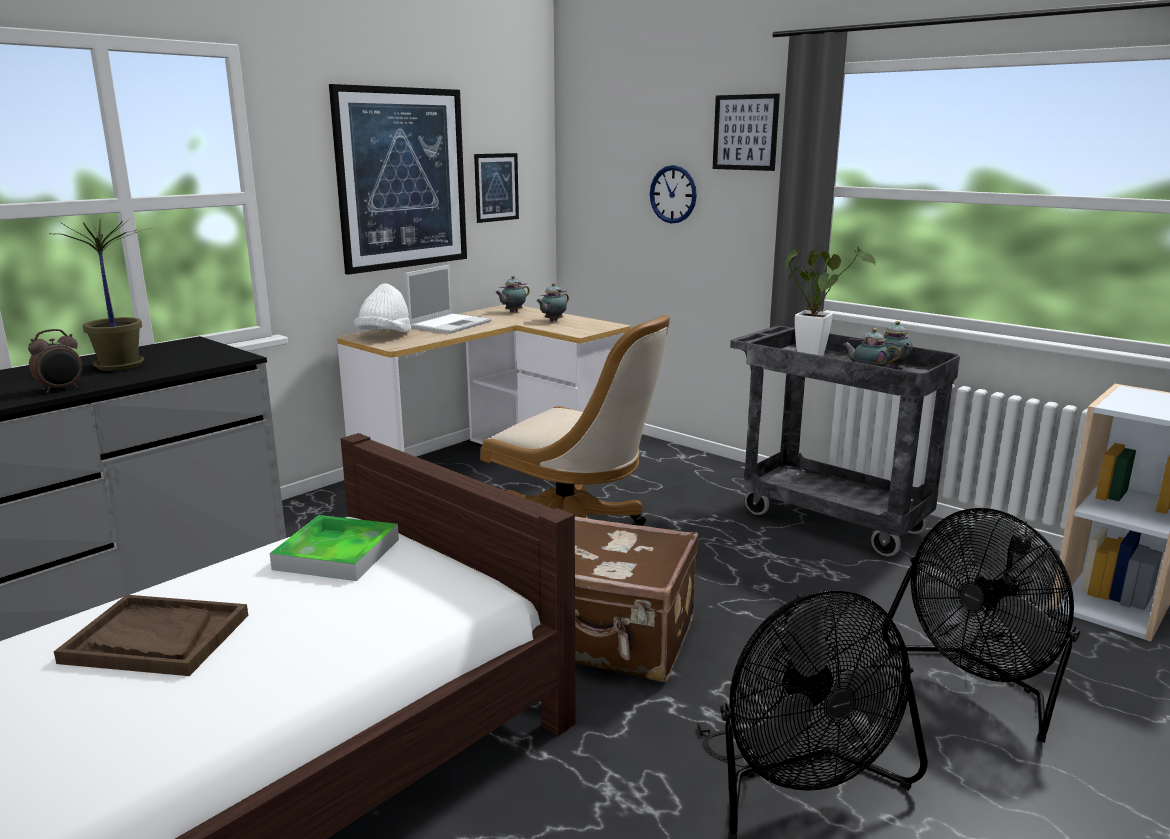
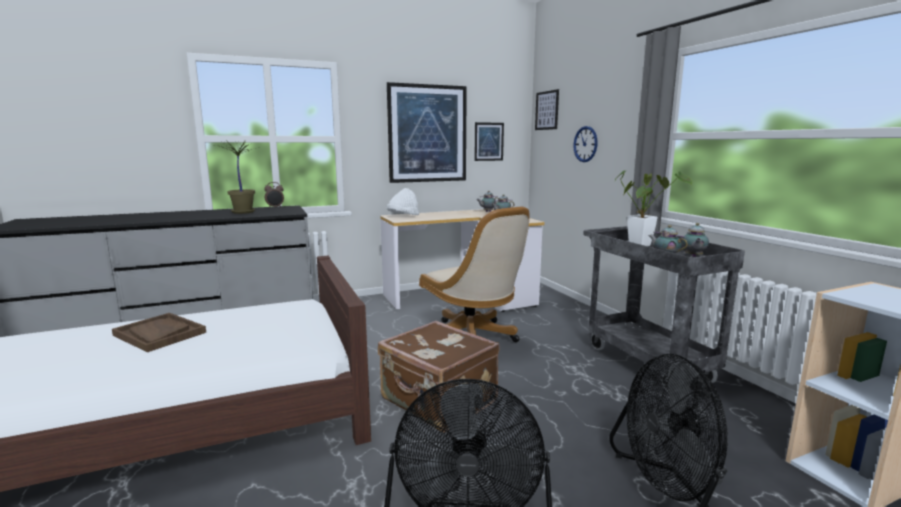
camera: 25 degrees right, 5 degrees down
(61, 389) = (203, 217): alarm clock -> alarm clock (275, 207)
(337, 554) = (280, 313): tray -> none
(450, 324) = (444, 214): laptop -> none
(745, 132) = (625, 101): picture -> picture (547, 110)

